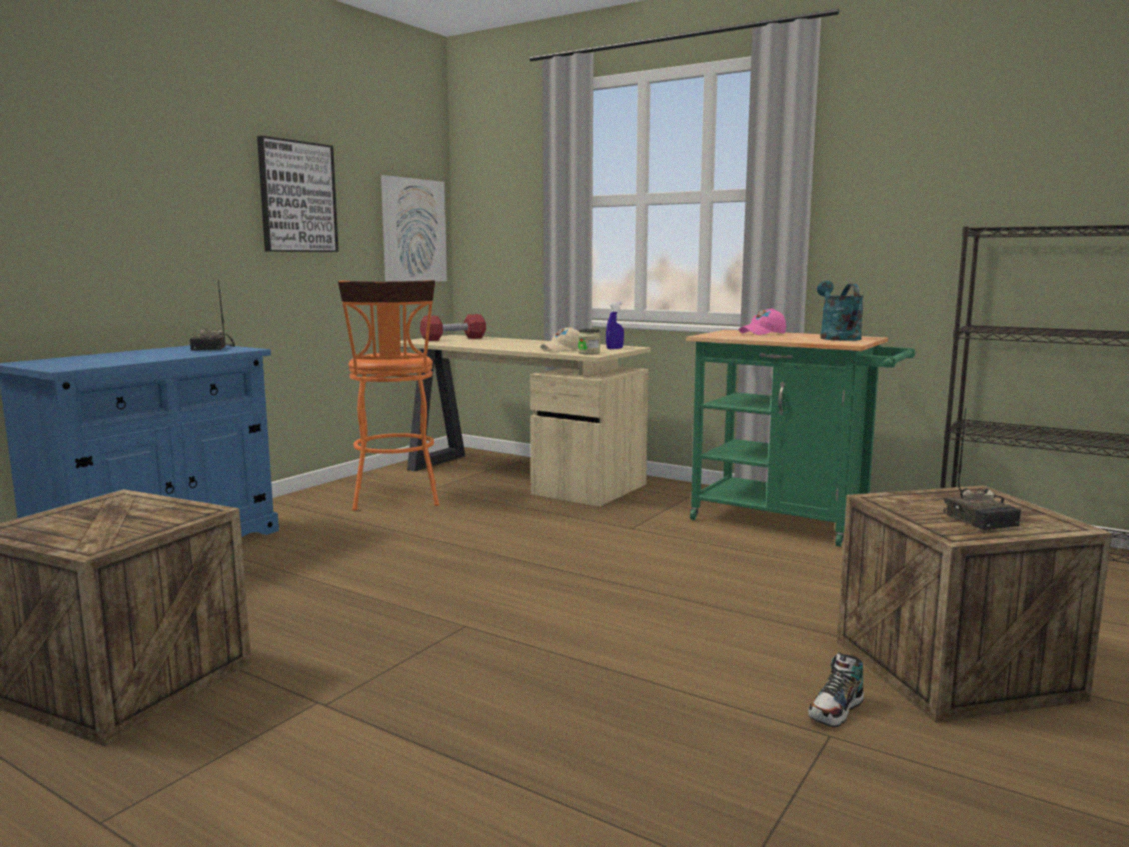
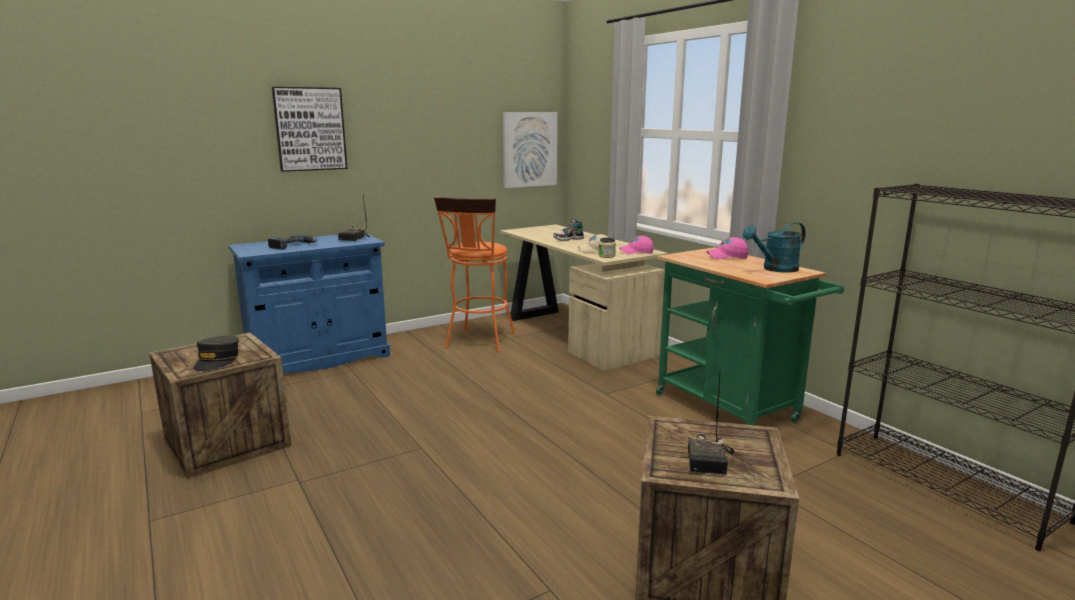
camera: 25 degrees right, 5 degrees up
(123, 358) = (293, 246): none -> power drill
(128, 526) = (217, 361): none -> grey cap
(297, 197) = (433, 133): picture -> picture (310, 129)
(453, 339) = (546, 230): red dumbbell -> none
(614, 348) = (636, 252): blue spray bottle -> pink cap
(836, 710) = (577, 573): shoe -> shoe (568, 239)
(837, 338) = (775, 269): turquoise watering can -> turquoise watering can turned 135 degrees counterclockwise

